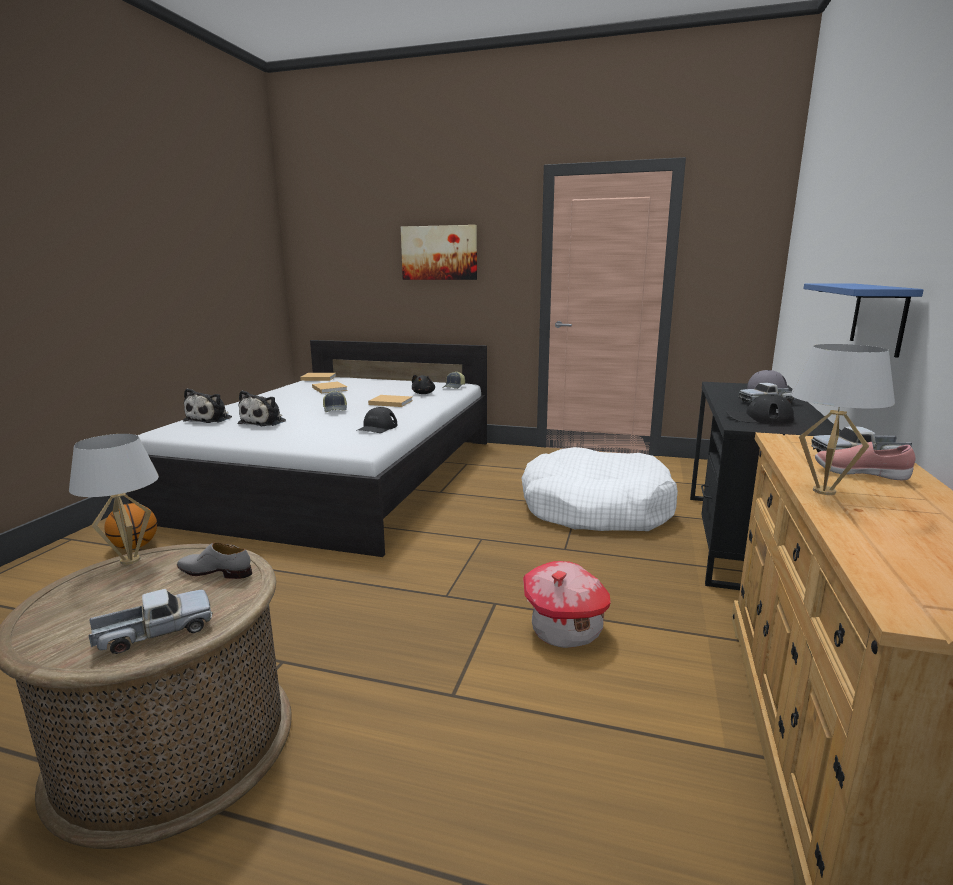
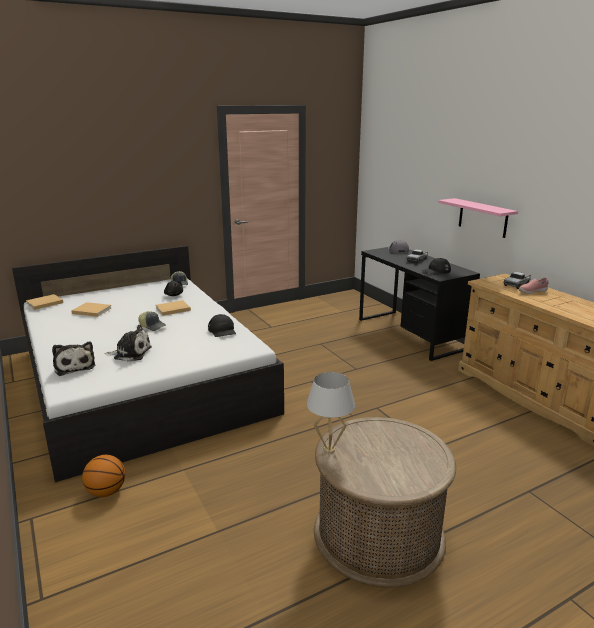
camera: 45 degrees left, 5 degrees up
(155, 632) = (426, 458): toy truck -> none
(215, 572) = (378, 431): grey shoe -> none
(265, 422) = (130, 353): plush toy -> plush toy turned 60 degrees counterclockwise
(439, 253) = (138, 175): picture -> none
(565, 630) = (420, 404): toy house -> none
(595, 508) = (331, 342): white dog bed -> none
(824, 491) = (540, 302): white table lamp -> none
(878, 317) = (482, 218): blue shelf -> pink shelf

